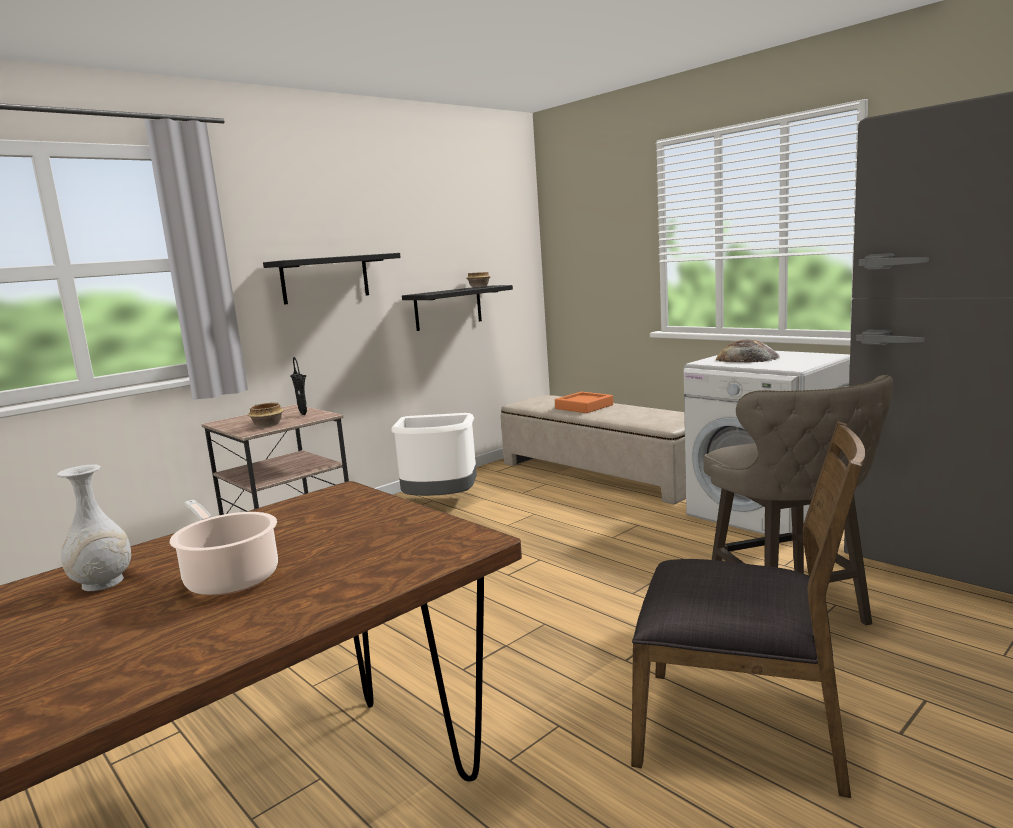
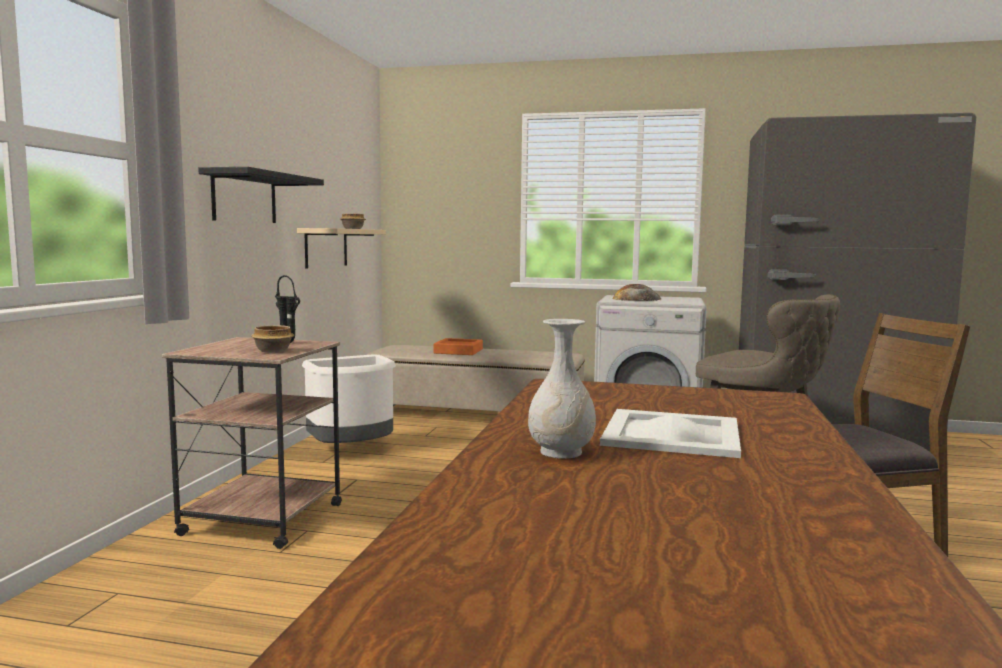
camera: 35 degrees left, 5 degrees down
(230, 577) = (670, 433): cooking pot -> white tray
(448, 308) = (326, 247): black shelf -> beige shelf

